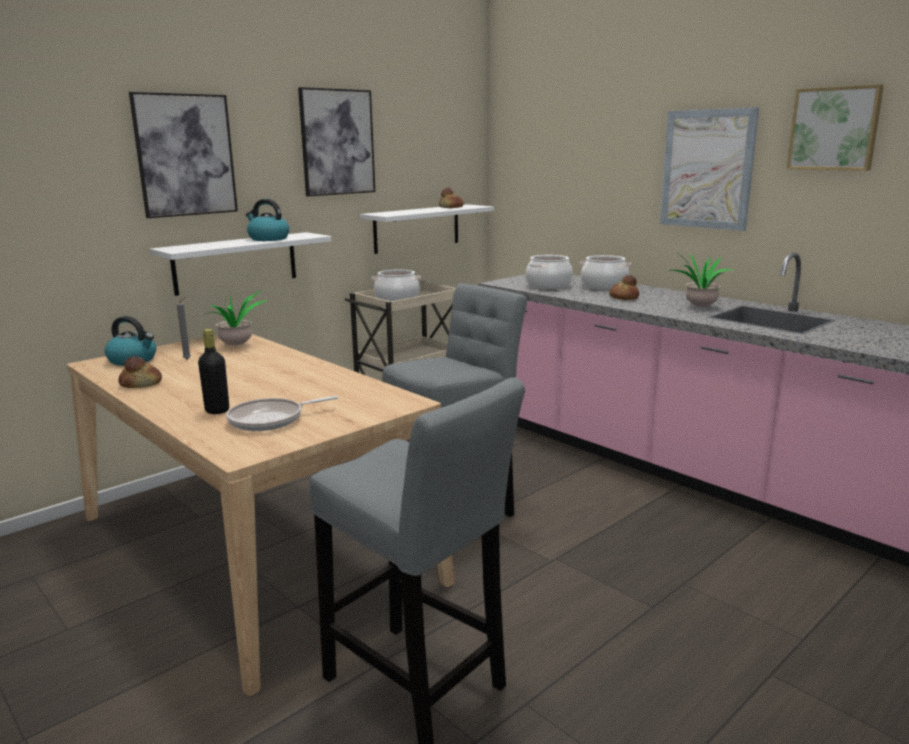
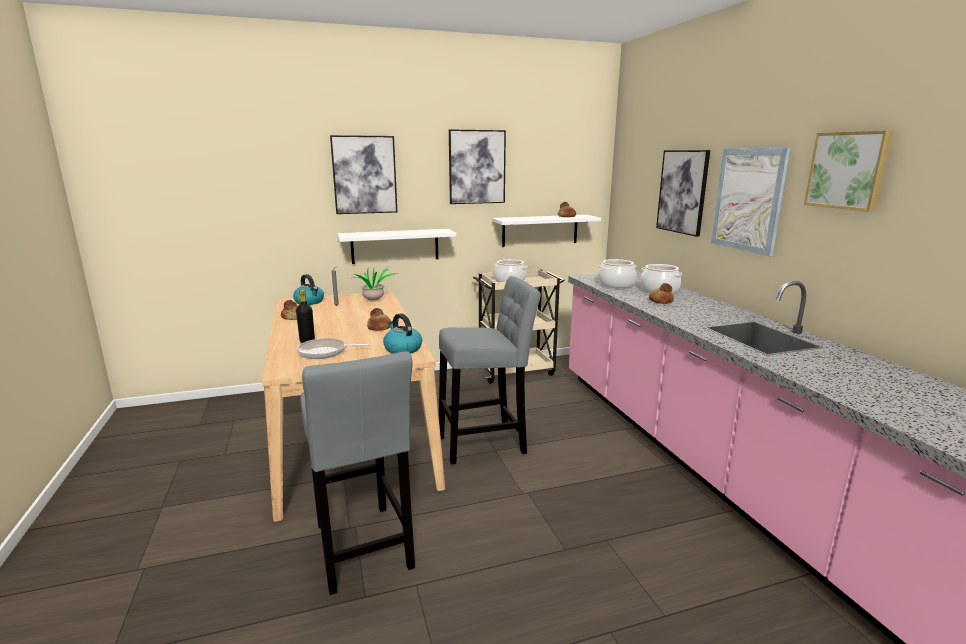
camera: 25 degrees right, 0 degrees up
(268, 239) = (413, 232): kettle -> kettle (402, 349)
(301, 377) = (380, 327): none -> bread
(609, 166) = (682, 192): none -> picture
(698, 307) = (711, 317): potted plant -> none

